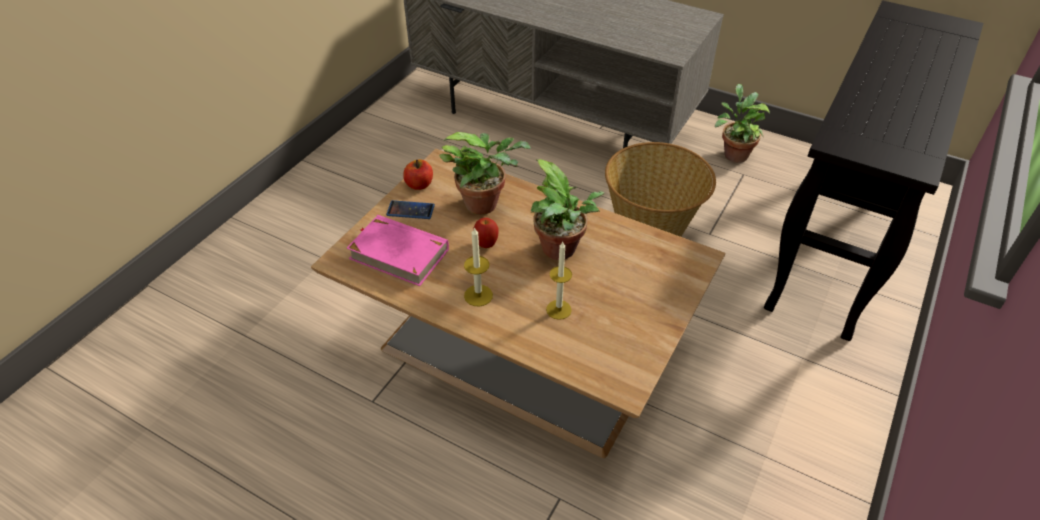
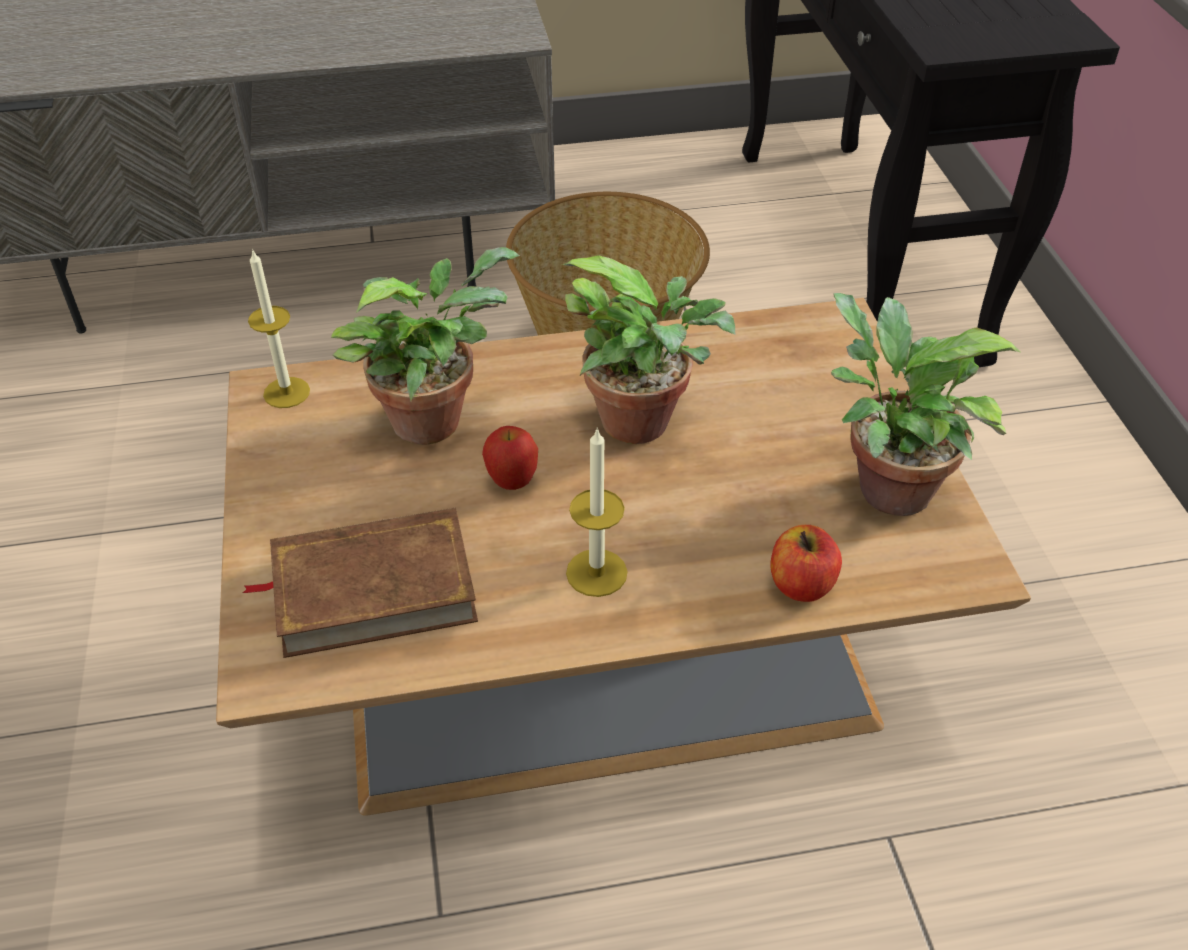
camera: 40 degrees left, 0 degrees up
(399, 253) = (373, 589): pink book -> brown book
(410, 210) = (307, 502): phone -> none
(419, 184) = (272, 448): apple -> apple (801, 584)
(558, 309) = (745, 515): candle -> candle (286, 392)
(733, 153) = (606, 190): potted plant -> potted plant (884, 487)

